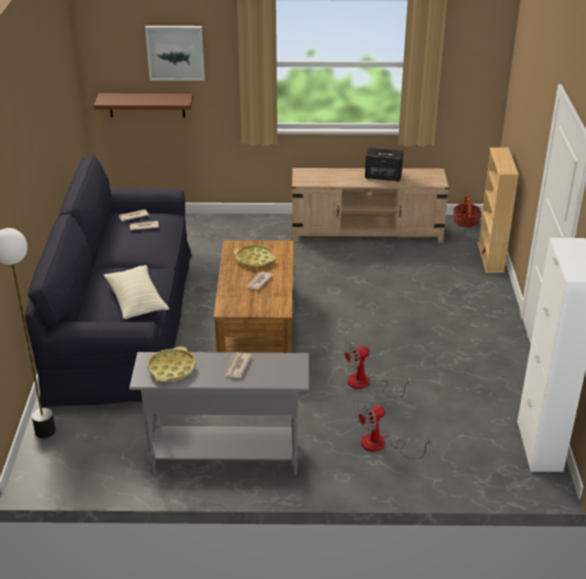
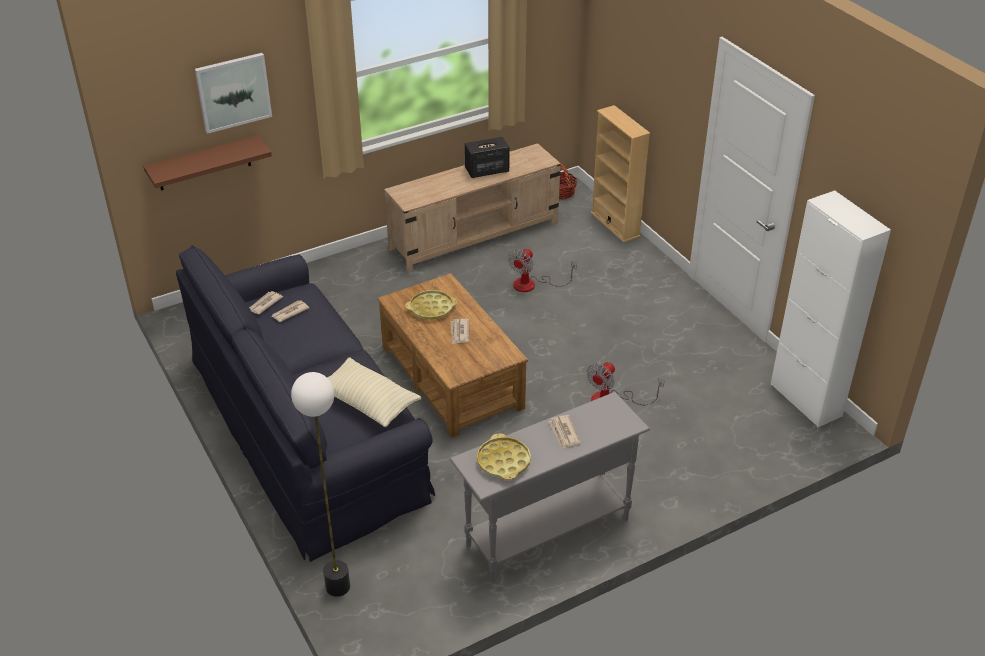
camera: 30 degrees left, 5 degrees up
(382, 445) = (677, 456): fan -> fan (532, 284)

